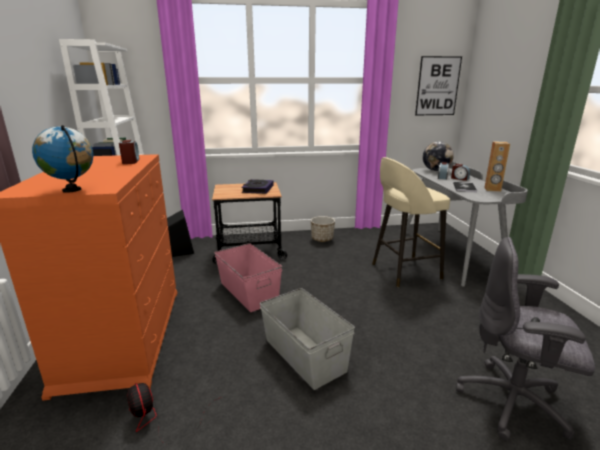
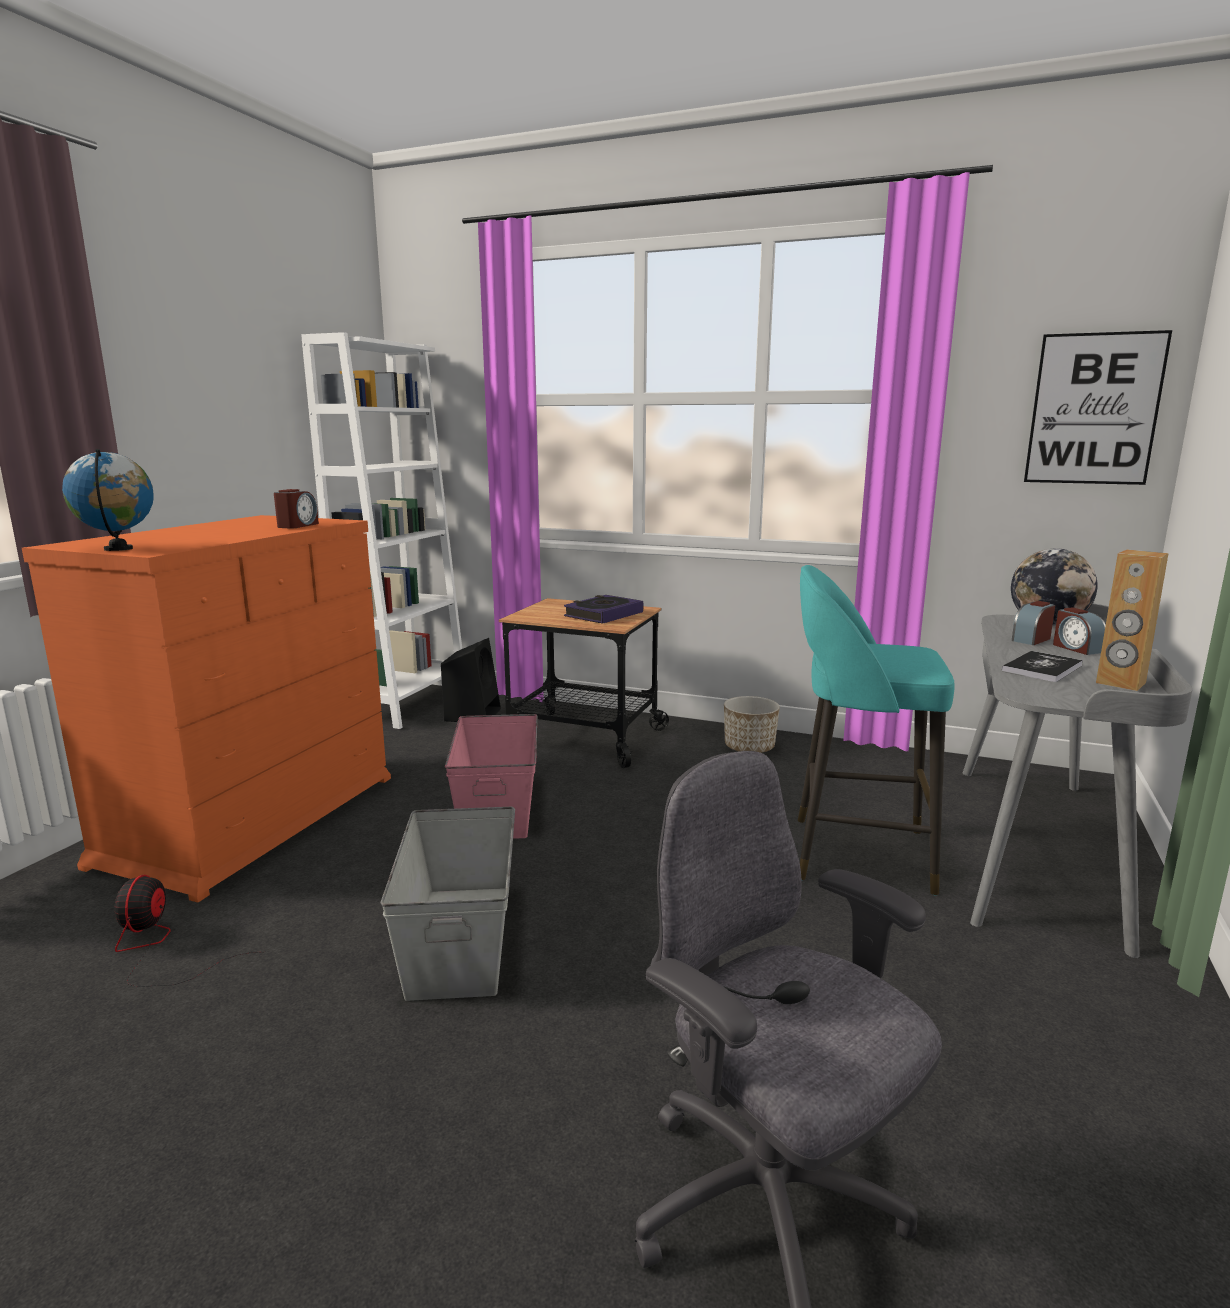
camera: 30 degrees right, 5 degrees down
(404, 271) = (856, 853): beige stool -> turquoise stool

